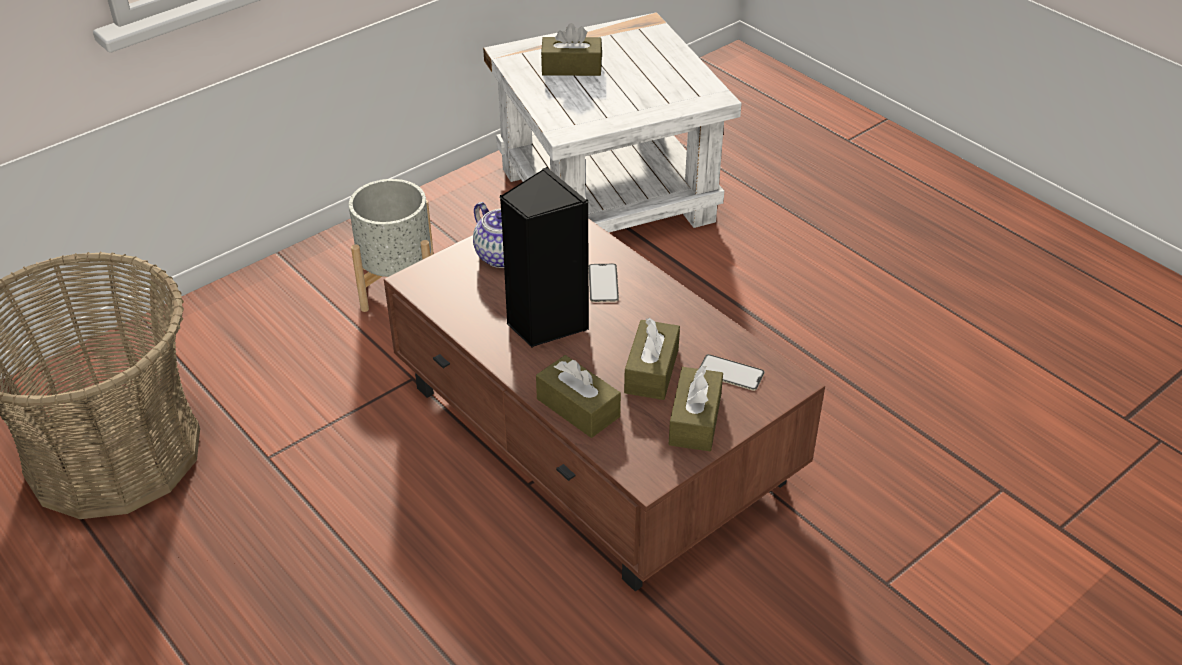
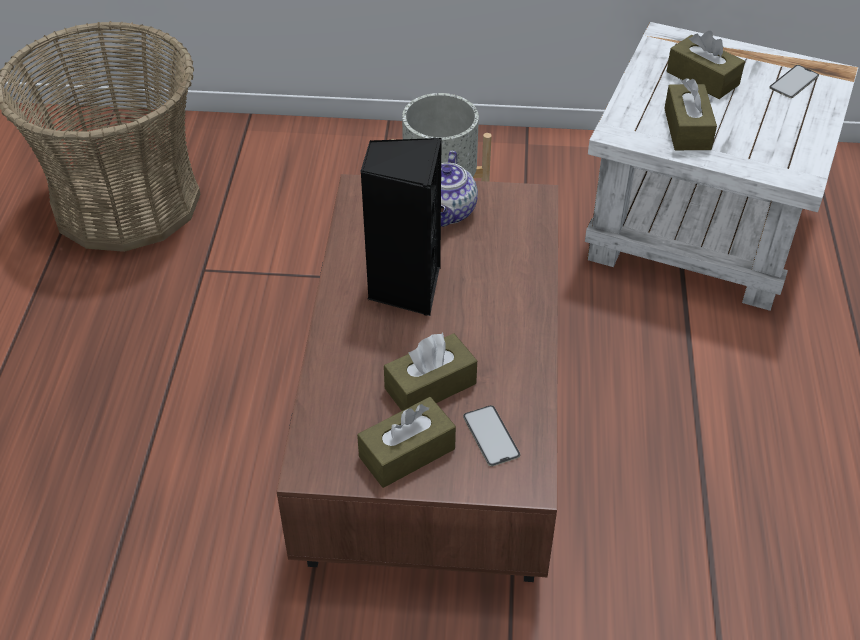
camera: 45 degrees right, 5 degrees up
(578, 408) = (336, 373): brown tissue box -> brown tissue box (687, 129)
(603, 283) = (494, 285): phone -> phone (794, 82)

